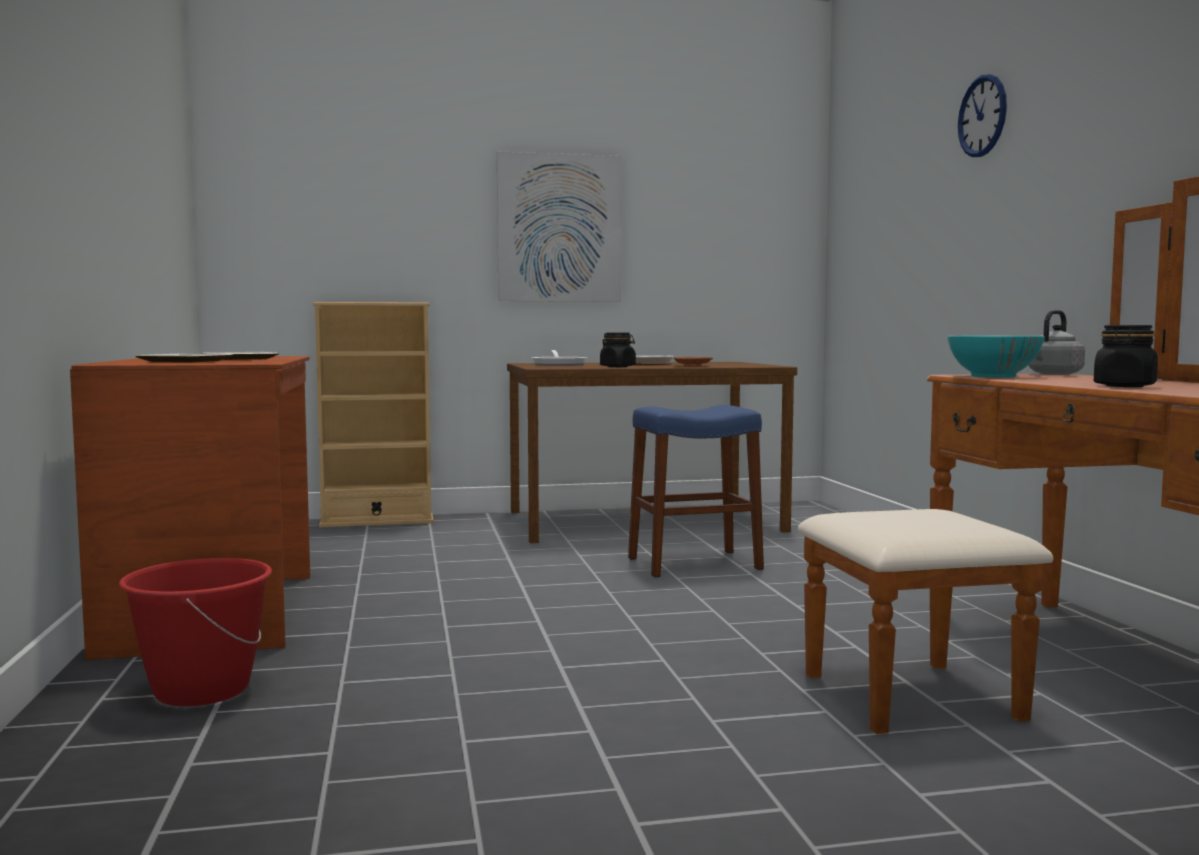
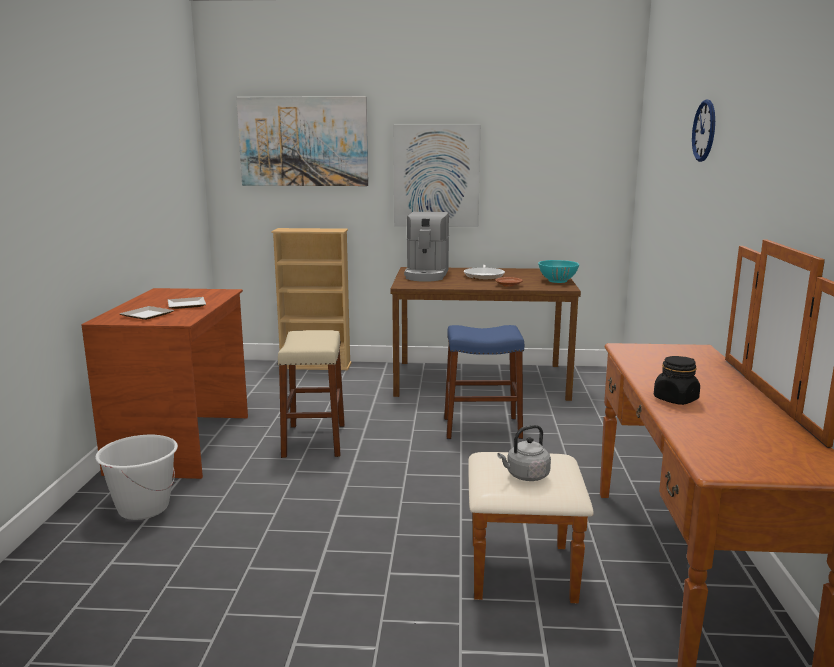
camera: 15 degrees right, 10 degrees up
(201, 690) = (143, 508): red bucket -> white bucket
(359, 172) = (303, 141): none -> picture
(446, 593) = (314, 440): none -> beige stool
(559, 364) = (426, 275): frying pan -> coffee machine
(618, 367) = (455, 285): black jar -> none
(993, 376) = (637, 355): turquoise bowl -> turquoise bowl (557, 281)
(1053, 374) = (694, 350): grey kettle -> grey kettle (525, 476)

